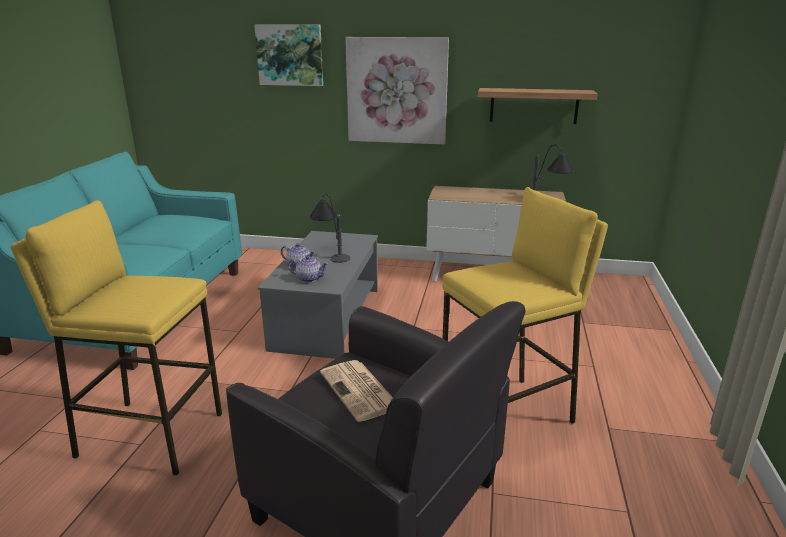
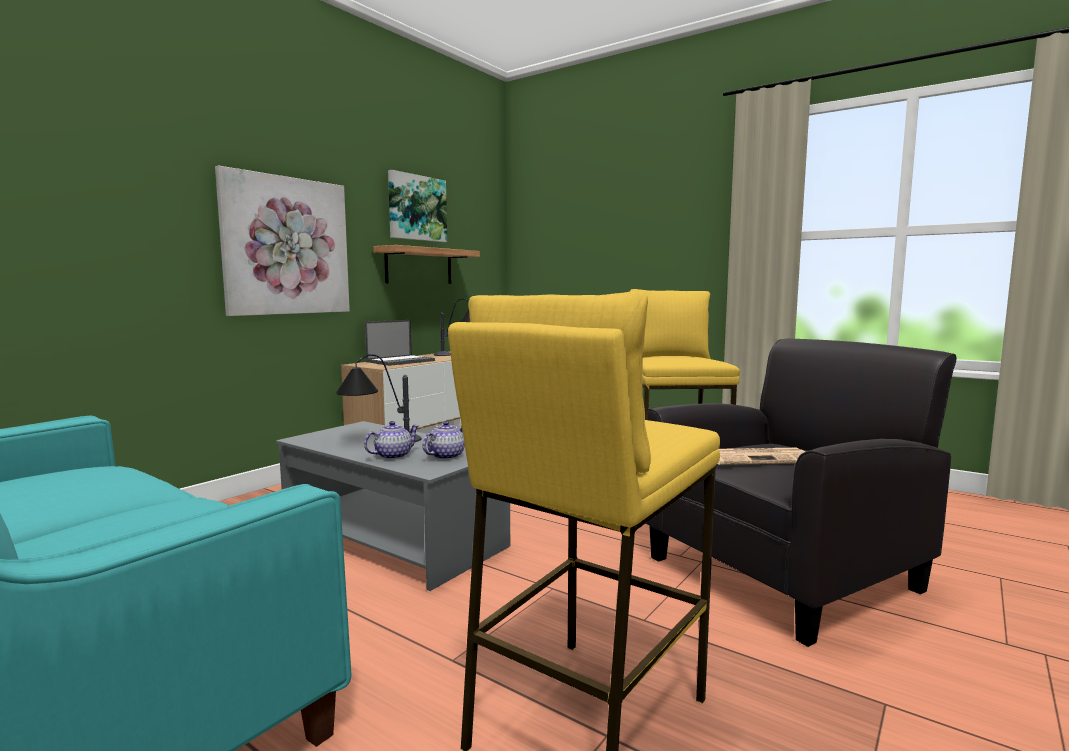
camera: 65 degrees left, 15 degrees down
(290, 55) = (116, 180): picture -> picture (416, 208)
(475, 193) = (401, 361): none -> laptop

